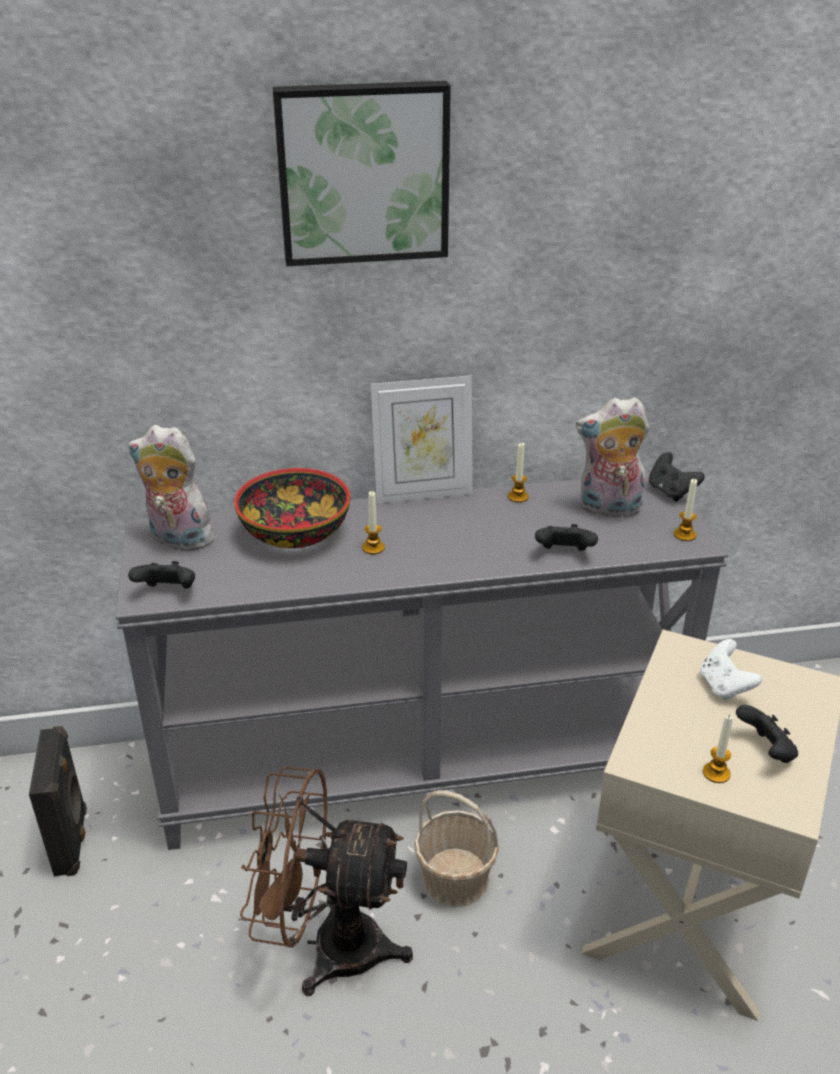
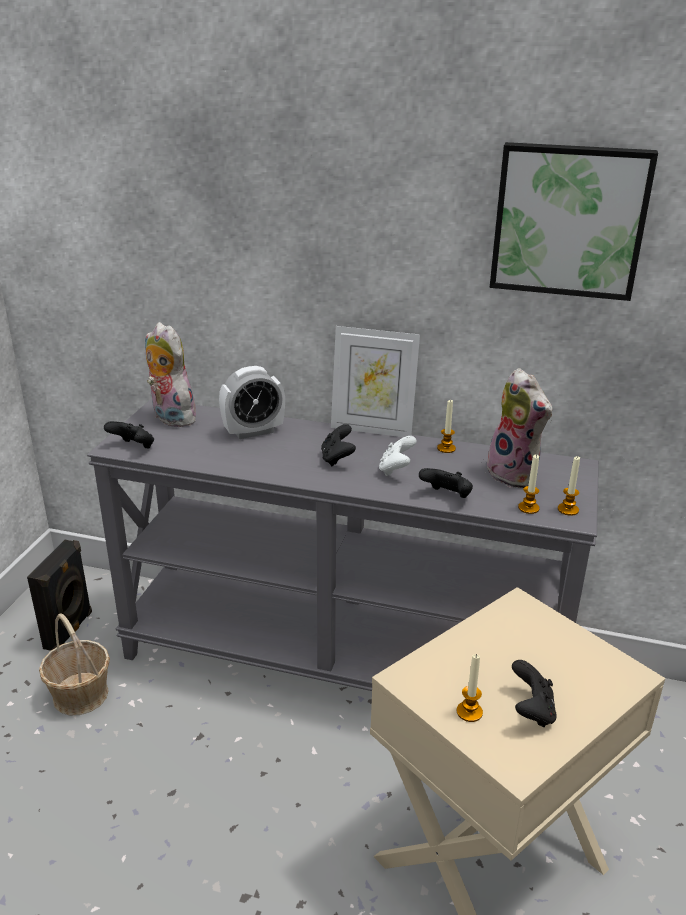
camera: 25 degrees right, 5 degrees down
(294, 532) = (253, 432): bowl -> alarm clock
(328, 946) = (184, 768): brown fan -> none
(363, 173) = (338, 146): picture -> picture (569, 220)
(373, 548) = (300, 455): candle -> candle (528, 508)
(455, 879) = (310, 757): basket -> basket (80, 695)
(608, 509) = (515, 475): plush toy -> plush toy turned 150 degrees counterclockwise
(670, 492) = (585, 475): black game controller -> black game controller (337, 459)
(724, 686) = (536, 647): white game controller -> white game controller (396, 469)

